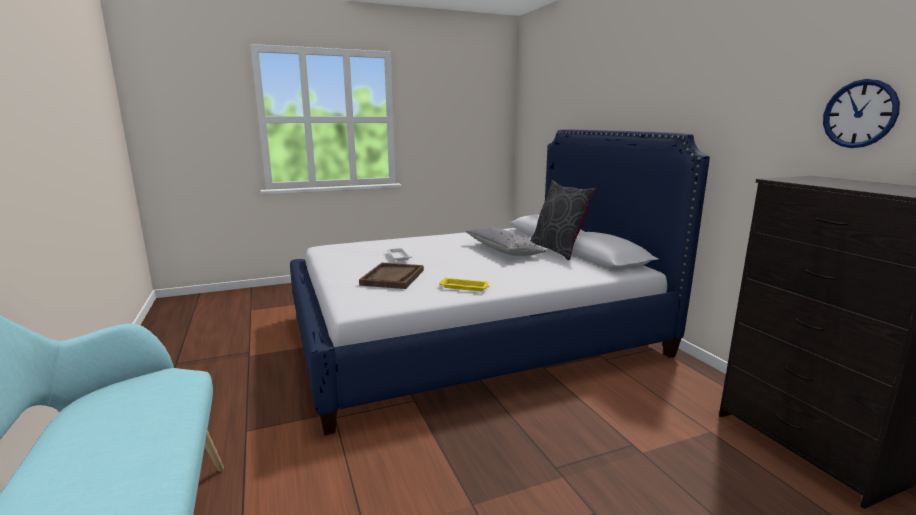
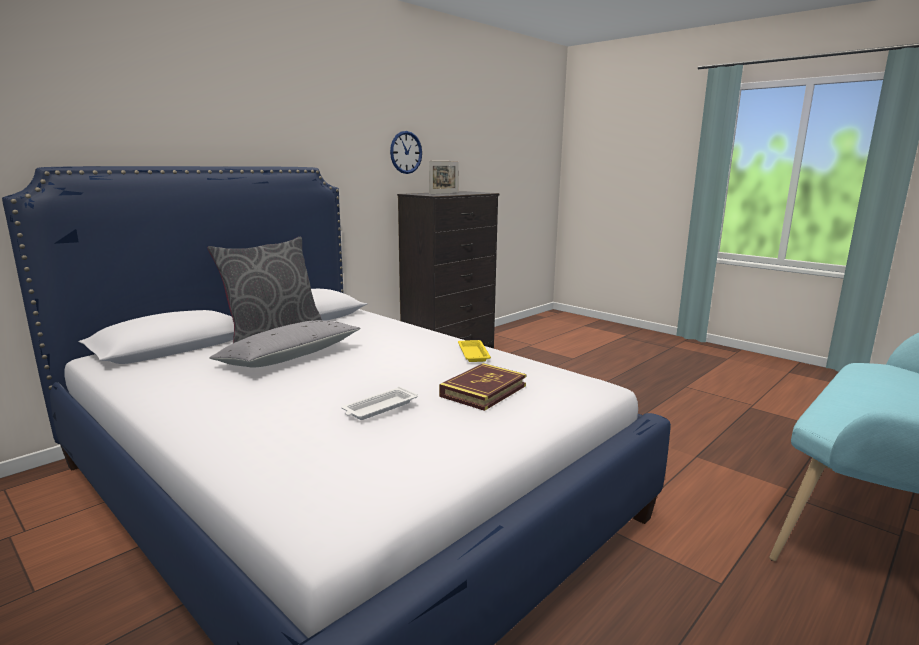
camera: 115 degrees left, 0 degrees up
(393, 277) = (483, 391): brown tray -> book
(846, 183) = (444, 193): none -> picture frame

